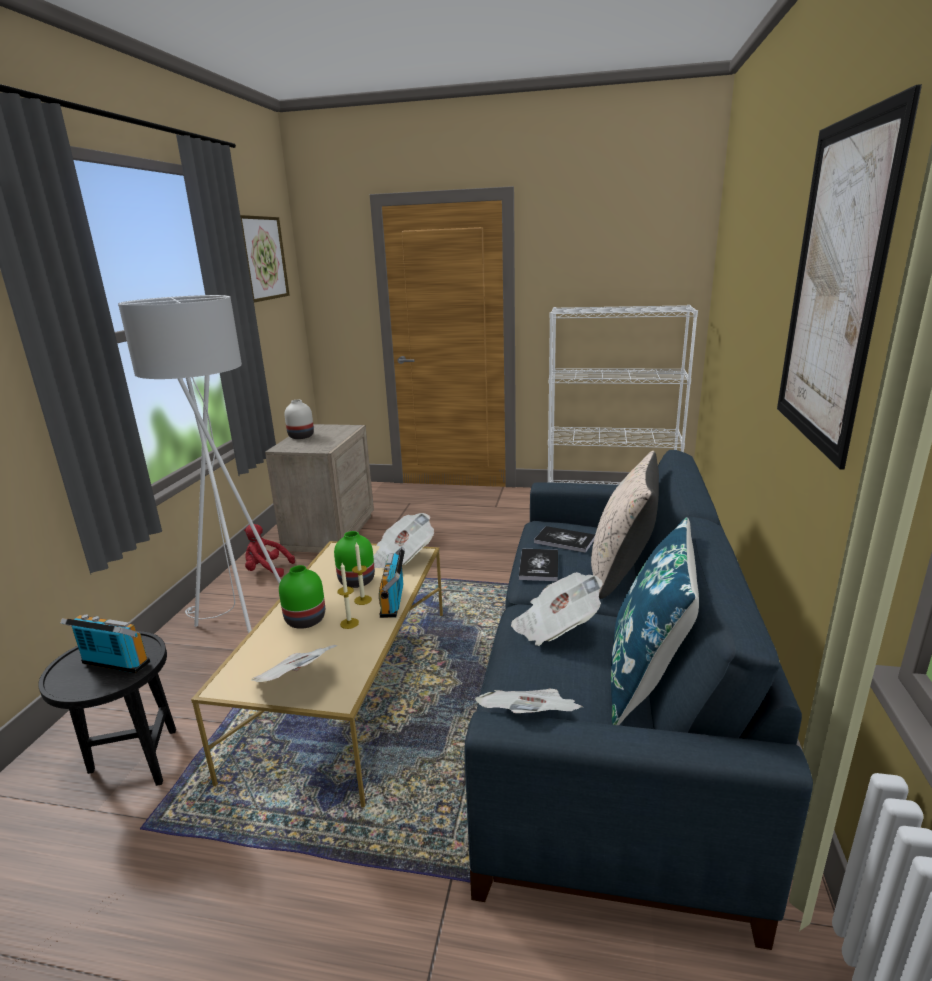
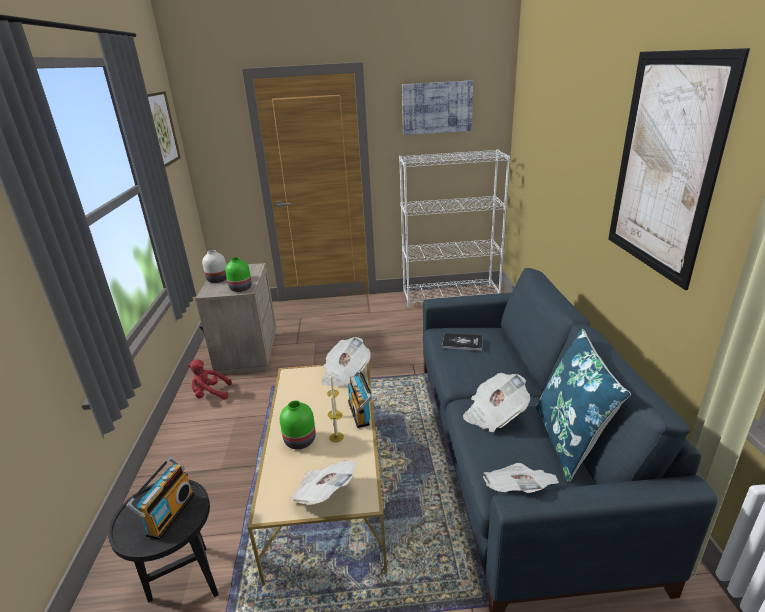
camera: 15 degrees left, 5 degrees up
(113, 665) = (169, 514): radio -> radio turned 105 degrees clockwise
(240, 629) = (214, 450): white floor lamp -> none
(356, 581) = (321, 400): green vase -> green vase (240, 289)
(539, 566) = (456, 367): book -> none
(607, 246) = (437, 107): none -> picture
(621, 571) = (511, 361): beige pillow -> none

